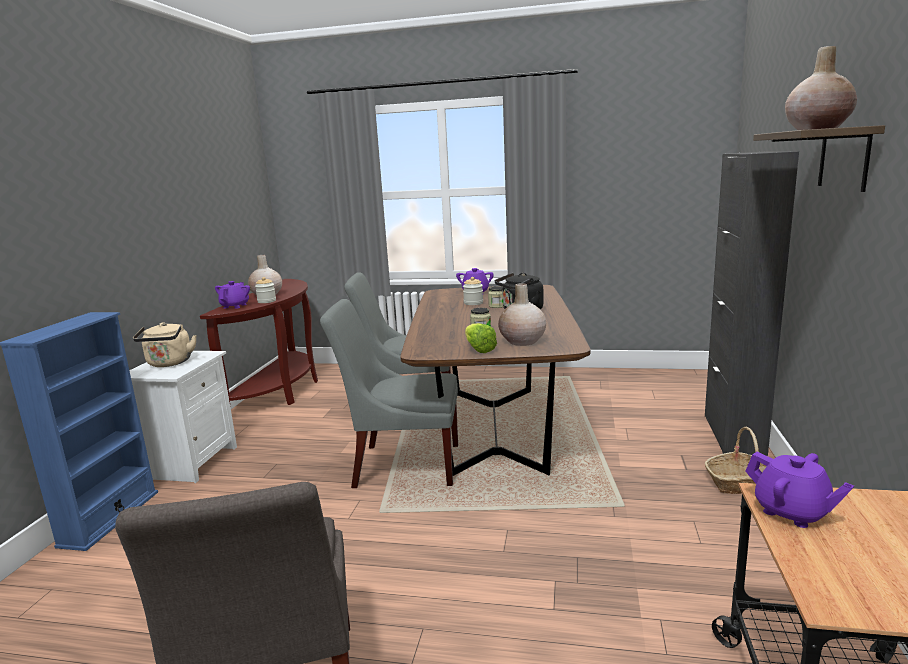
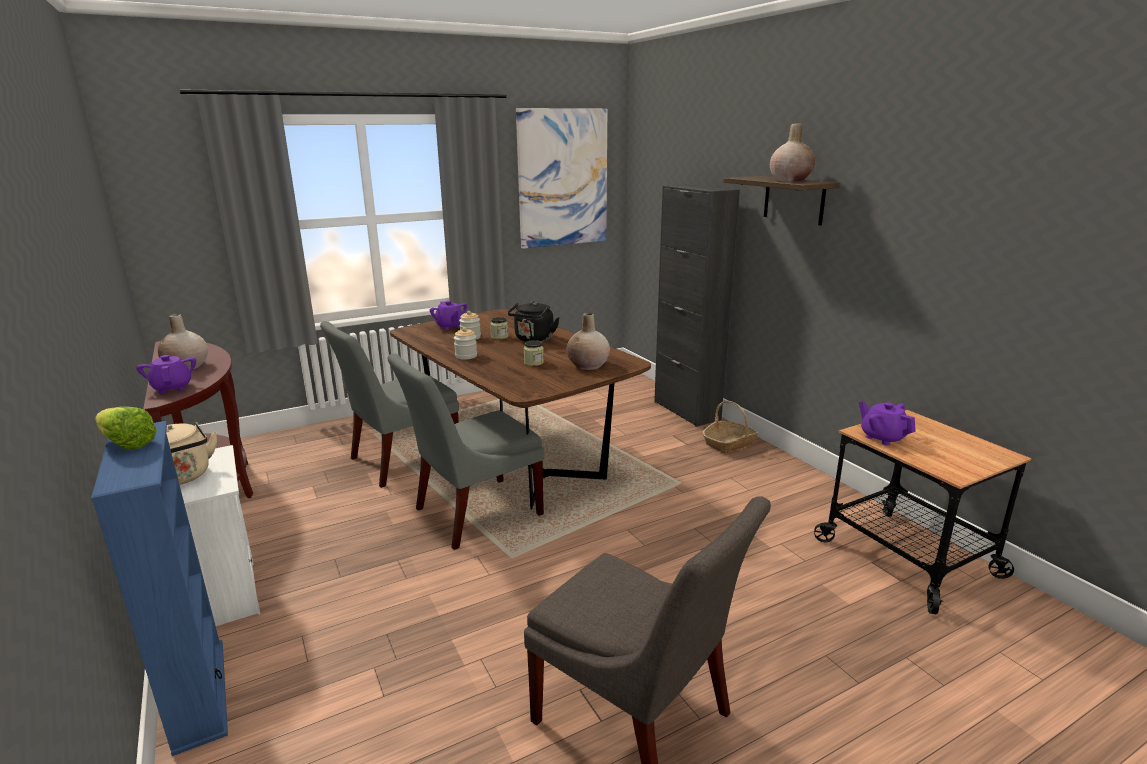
camera: 40 degrees left, 5 degrees up
(266, 301) = (208, 374): jar -> jar (466, 356)
(478, 348) = (565, 379): lettuce -> lettuce (125, 442)
(647, 154) = (562, 178): none -> picture
(792, 512) = (882, 437): purple teapot -> purple teapot turned 135 degrees counterclockwise

